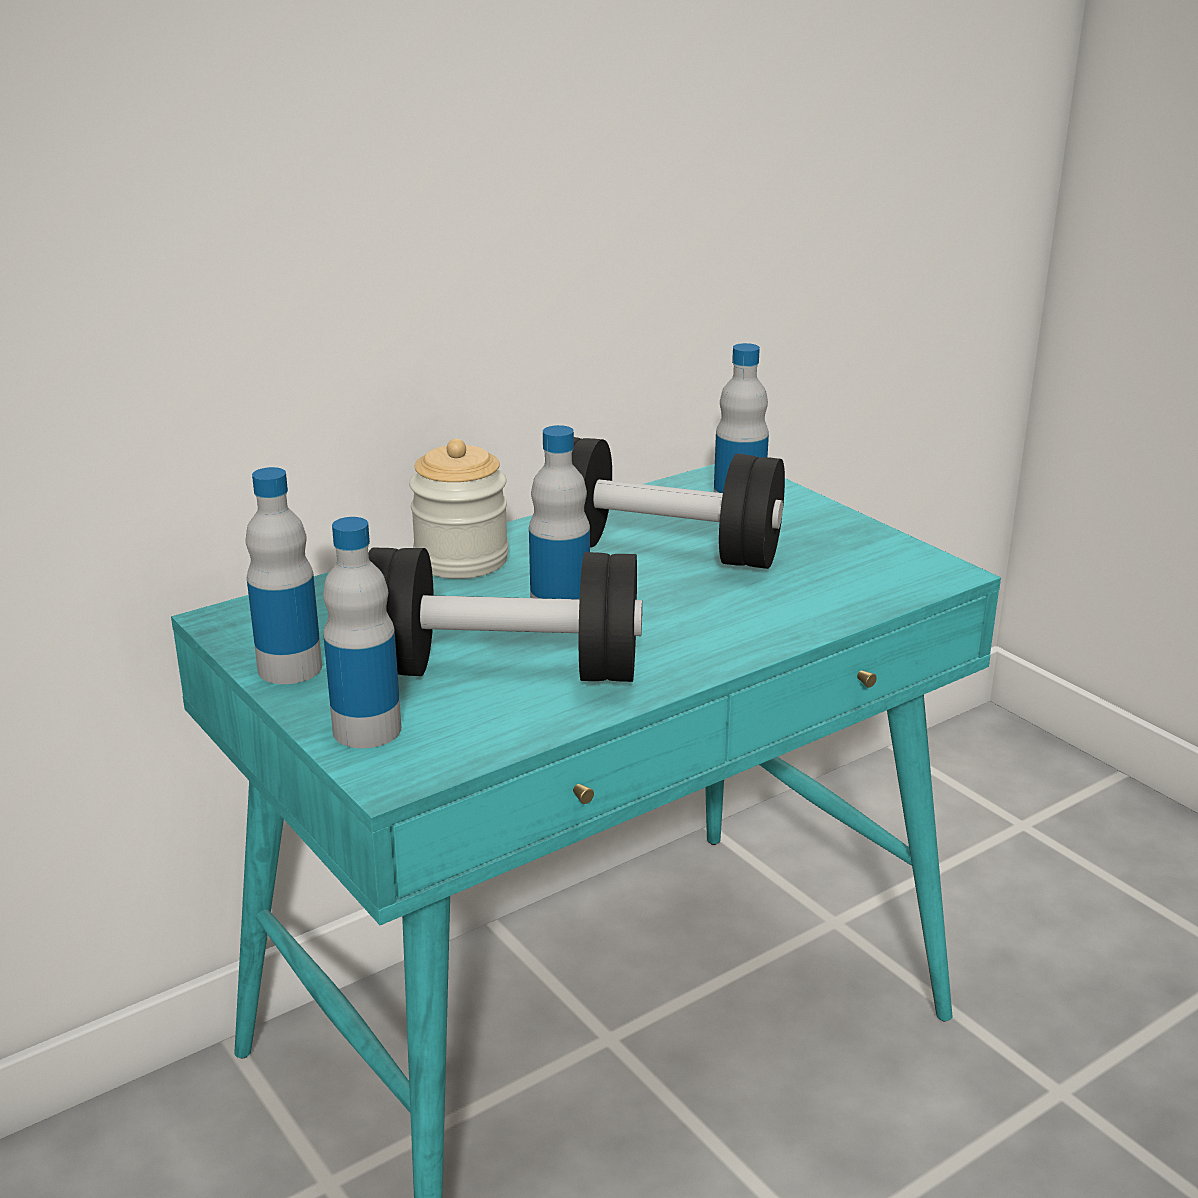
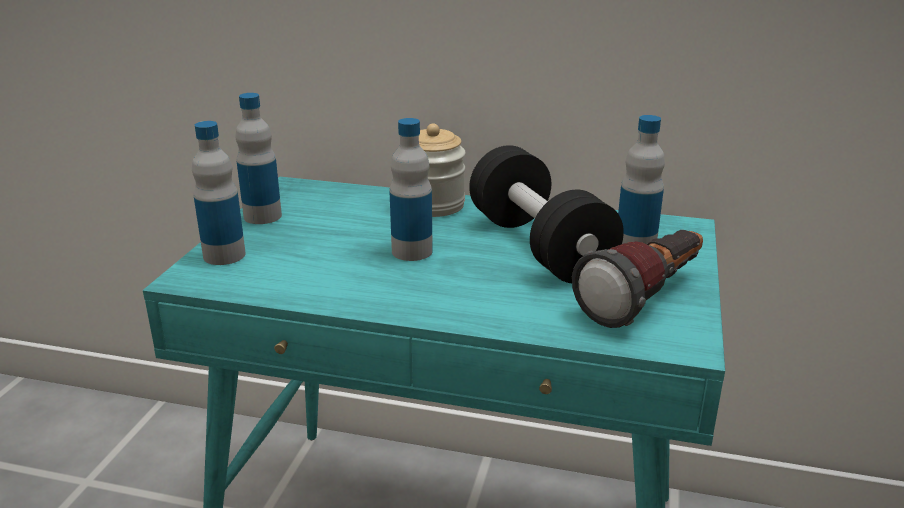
camera: 50 degrees right, 0 degrees up
(504, 670) = (329, 261): black dumbbell -> none
(843, 552) = (645, 299): none -> flashlight

